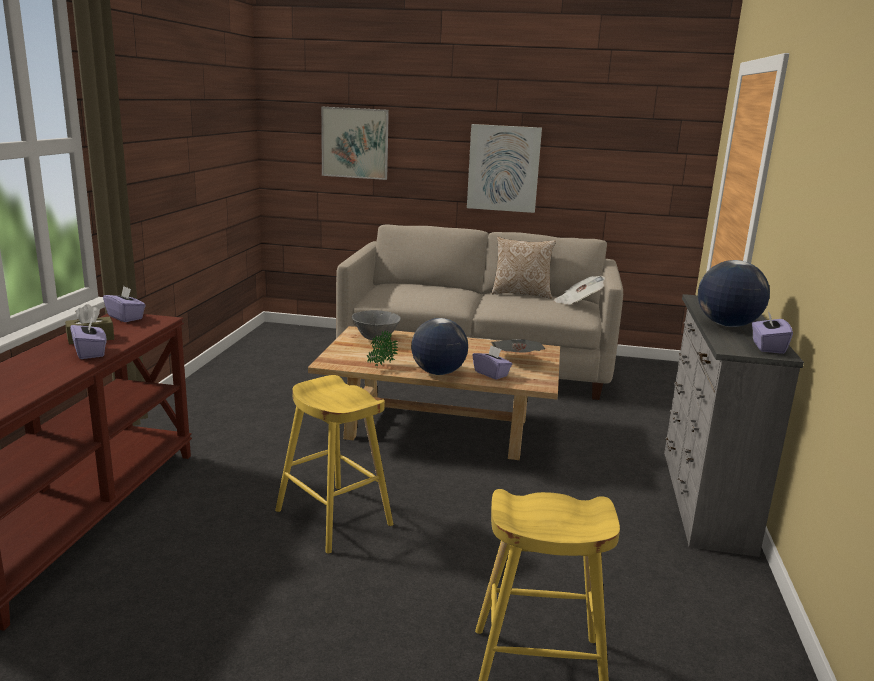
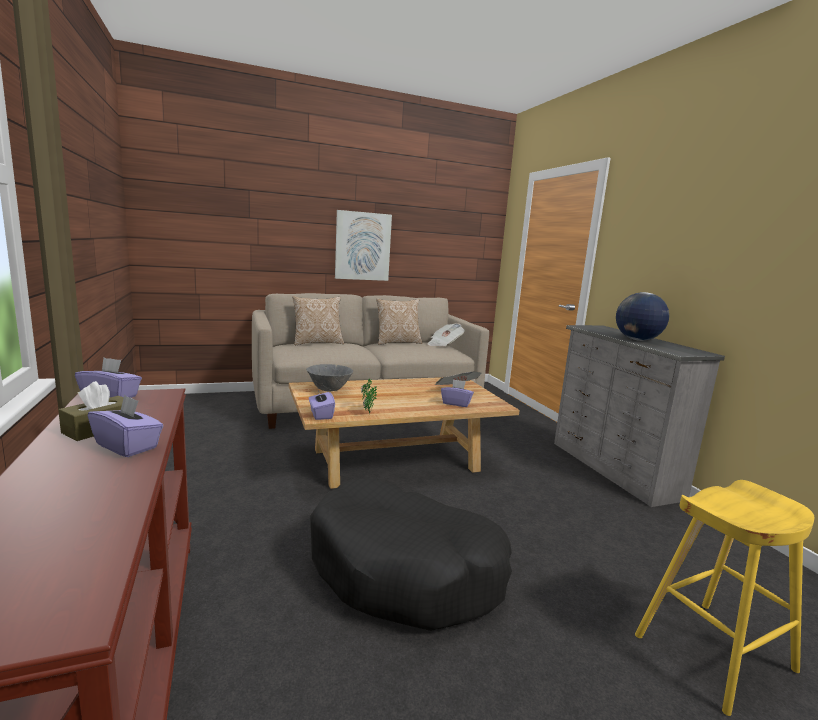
camera: 30 degrees left, 5 degrees down
(334, 518) = (406, 569): yellow stool -> black dog bed
(355, 143) = (232, 223): picture -> none
(422, 285) = (317, 343): none -> pillow
(438, 372) = (419, 409): globe -> none
(767, 347) = (689, 350): purple tissue box -> purple tissue box (321, 415)

